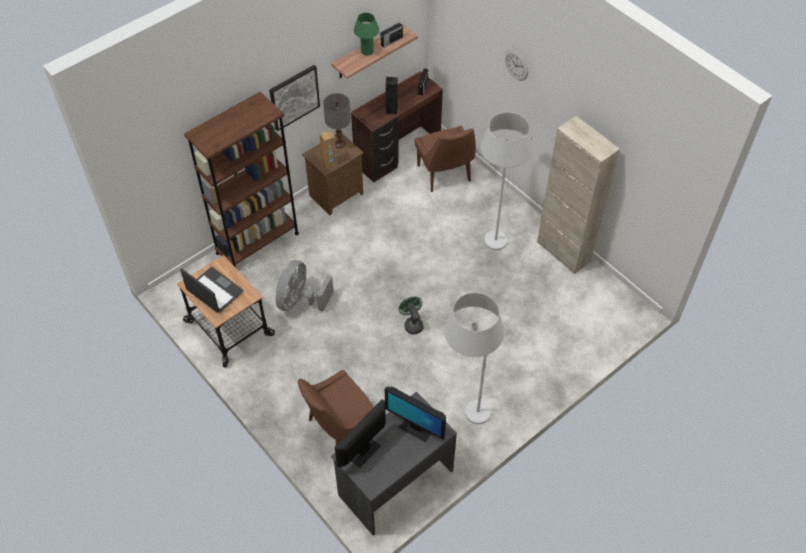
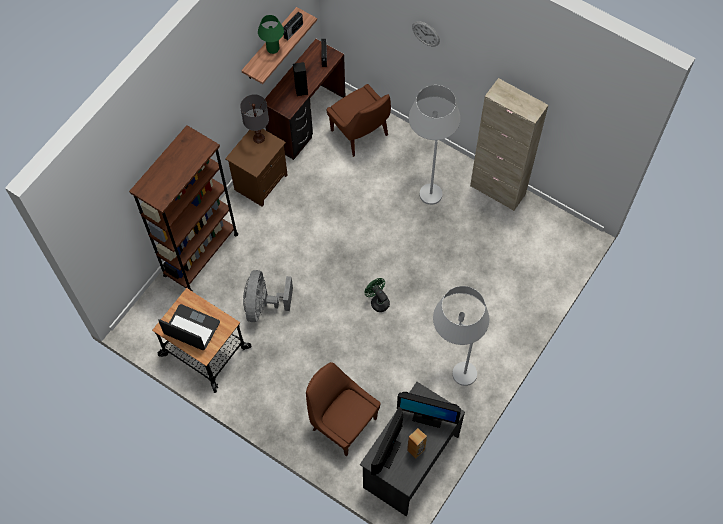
camera: 15 degrees left, 10 degrees up
(294, 97) = (214, 114): picture -> none
(329, 163) = (256, 163): brown speaker -> brown speaker (416, 450)
(339, 427) = (342, 422): brown chair -> brown chair turned 90 degrees clockwise

